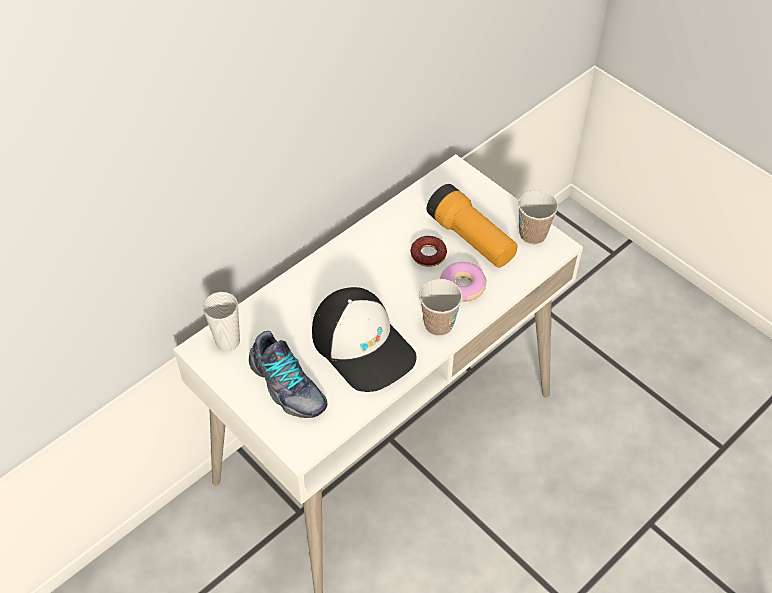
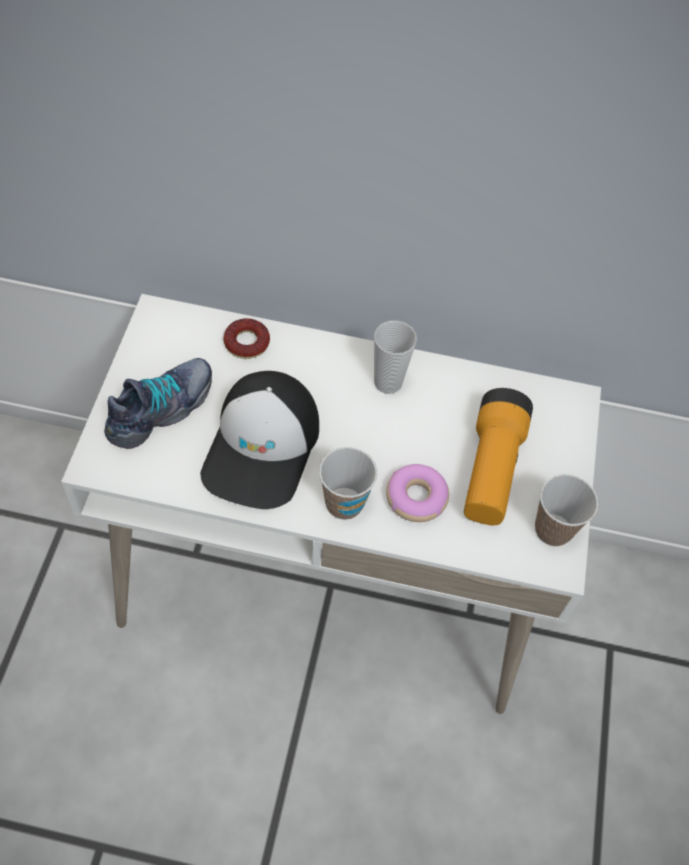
camera: 50 degrees right, 5 degrees up
(228, 342) = (181, 330): cup -> cup (388, 382)
(286, 386) = (162, 410): shoe -> shoe turned 150 degrees counterclockwise
(428, 254) = (433, 440): donut -> donut (247, 343)

